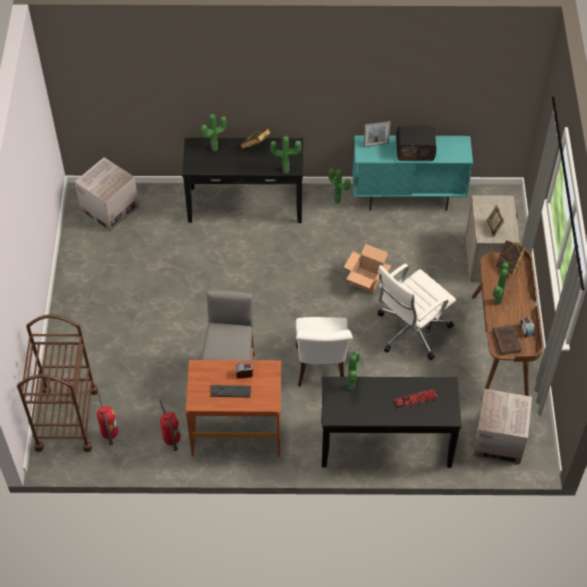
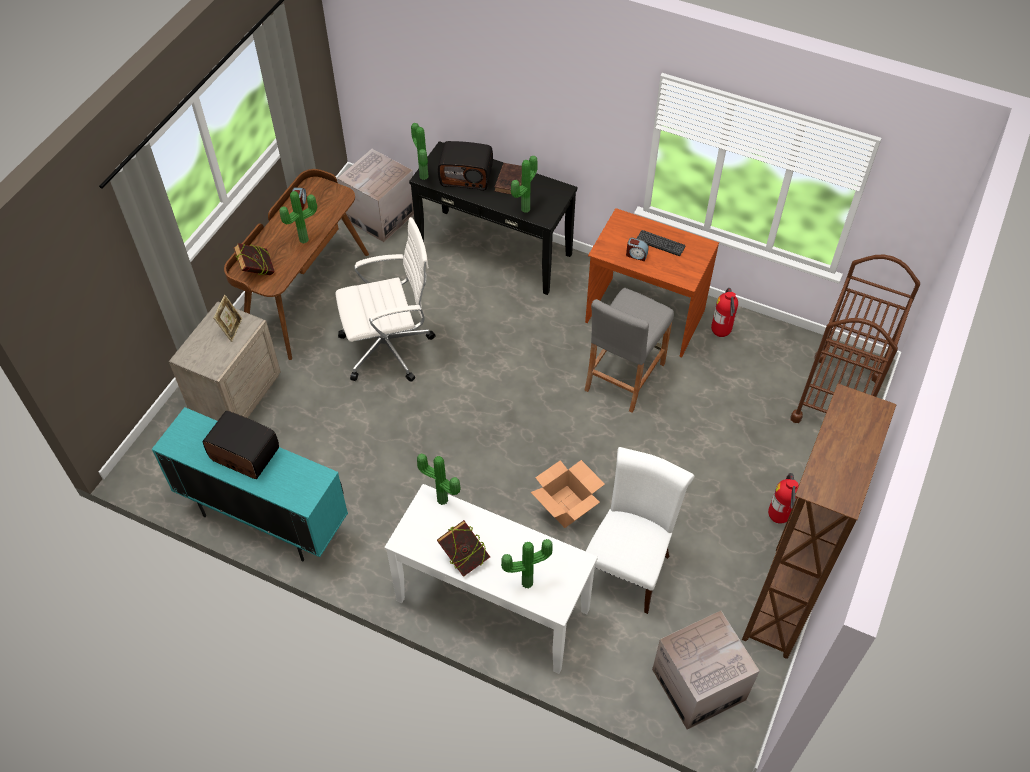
camera: 155 degrees left, 0 degrees up
(74, 267) = (780, 602): none -> brown bookcase
(109, 434) = (790, 364): fire extinguisher -> fire extinguisher (778, 517)
(245, 204) = (492, 606): black console table -> white console table
(321, 369) = (517, 345): white chair -> white chair (628, 566)
(338, 200) = (359, 557): potted plant -> potted plant (422, 177)
(367, 280) = (398, 427): cardboard box -> cardboard box (565, 506)
(376, 145) = (289, 488): picture frame -> none
(415, 399) = (466, 176): keyboard -> radio
(506, 340) = (328, 201): brown book -> brown book (510, 182)

